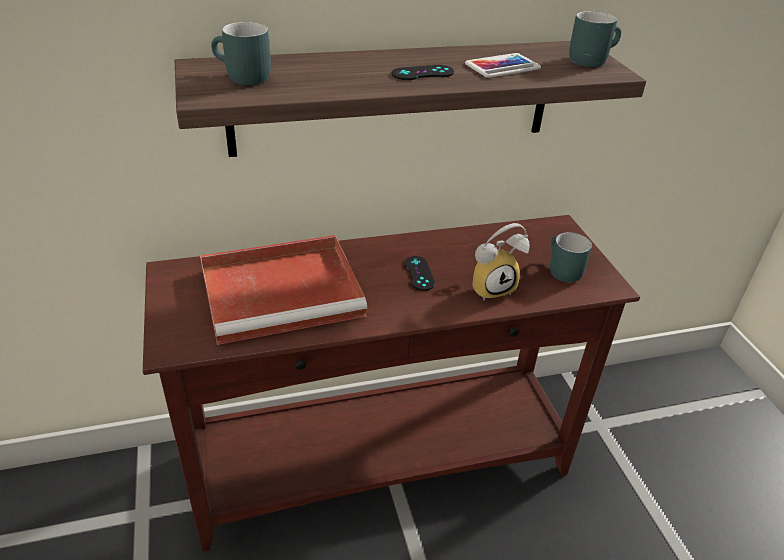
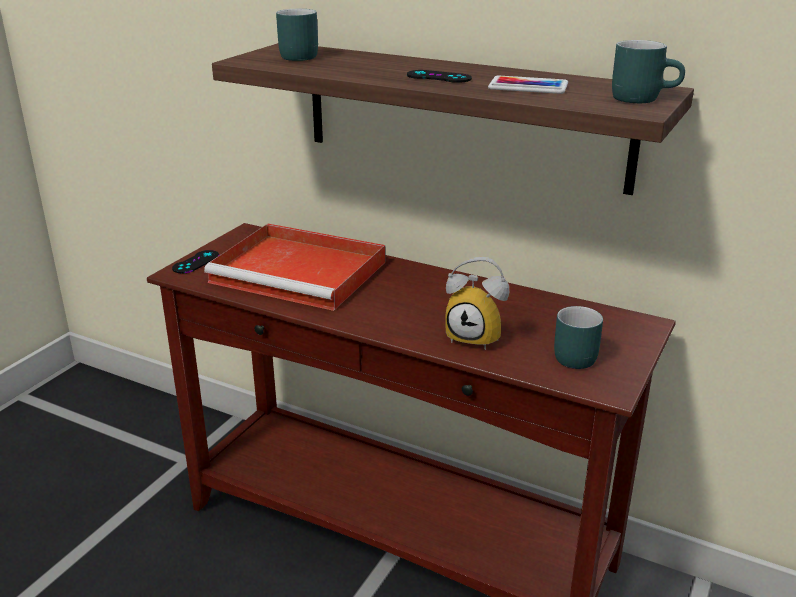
camera: 45 degrees right, 10 degrees down
(419, 273) = (427, 302): black game controller -> black game controller (196, 262)

